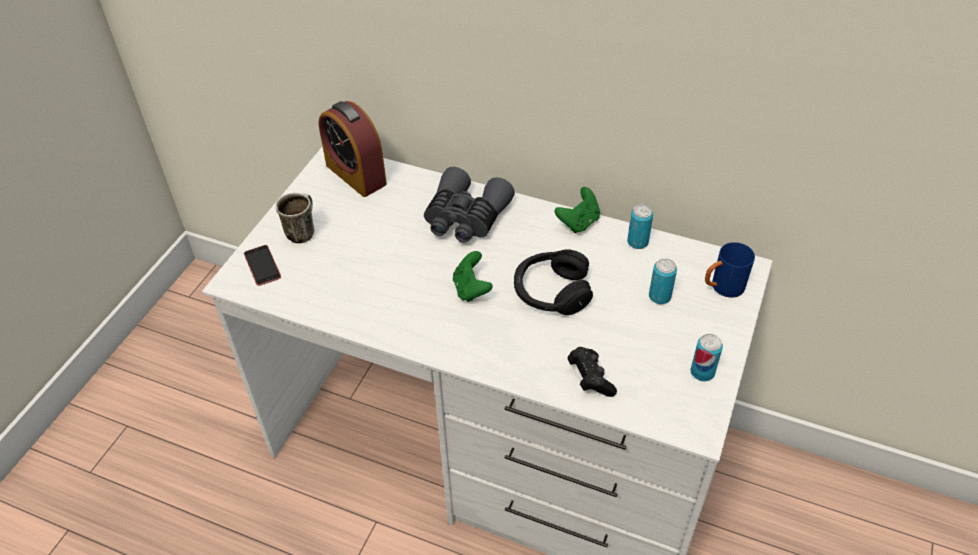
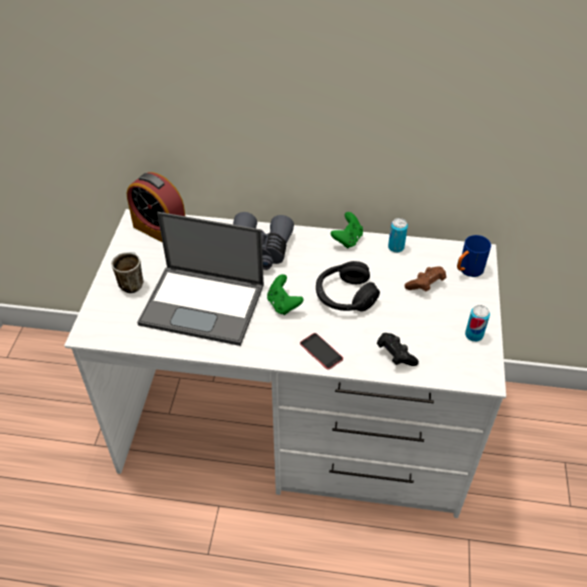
camera: 15 degrees left, 0 degrees up
(262, 265) = (108, 316): phone -> phone (321, 351)
(377, 272) = (204, 304): none -> laptop
(659, 296) = (425, 285): can -> brown game controller

